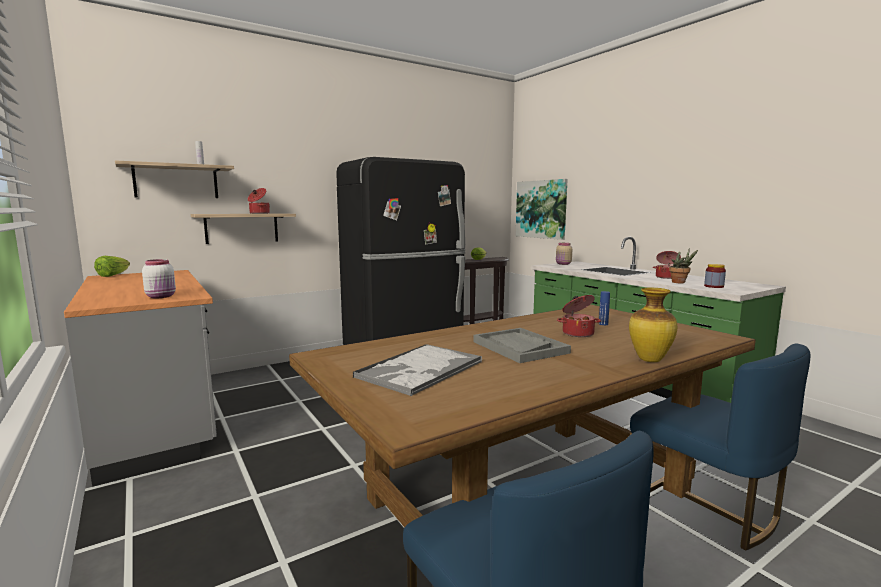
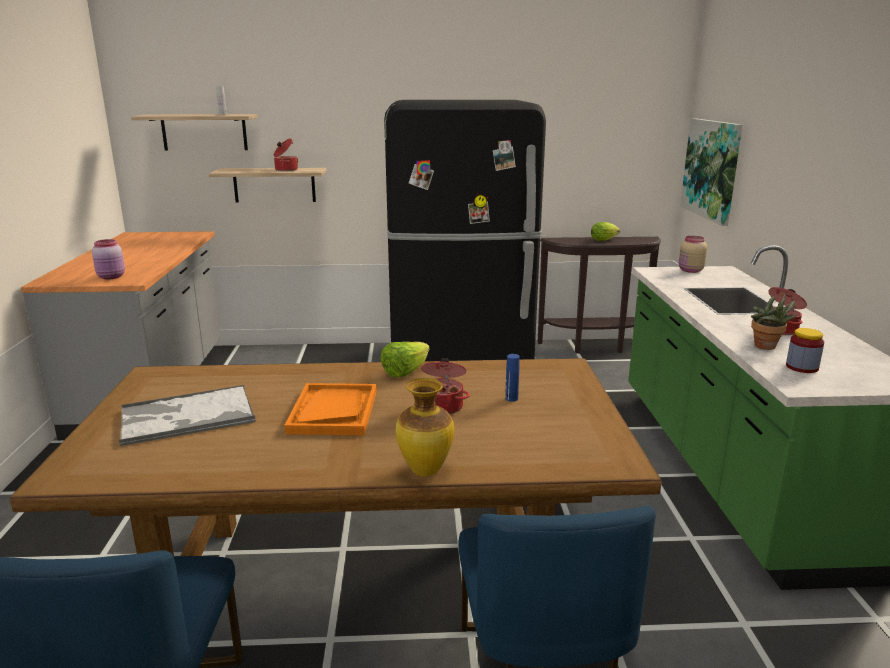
camera: 30 degrees right, 10 degrees up
(113, 275) = (140, 234): lettuce -> lettuce (405, 372)
(161, 296) = (112, 277): white jar -> pink jar
(519, 347) = (333, 411): grey tray -> orange tray

